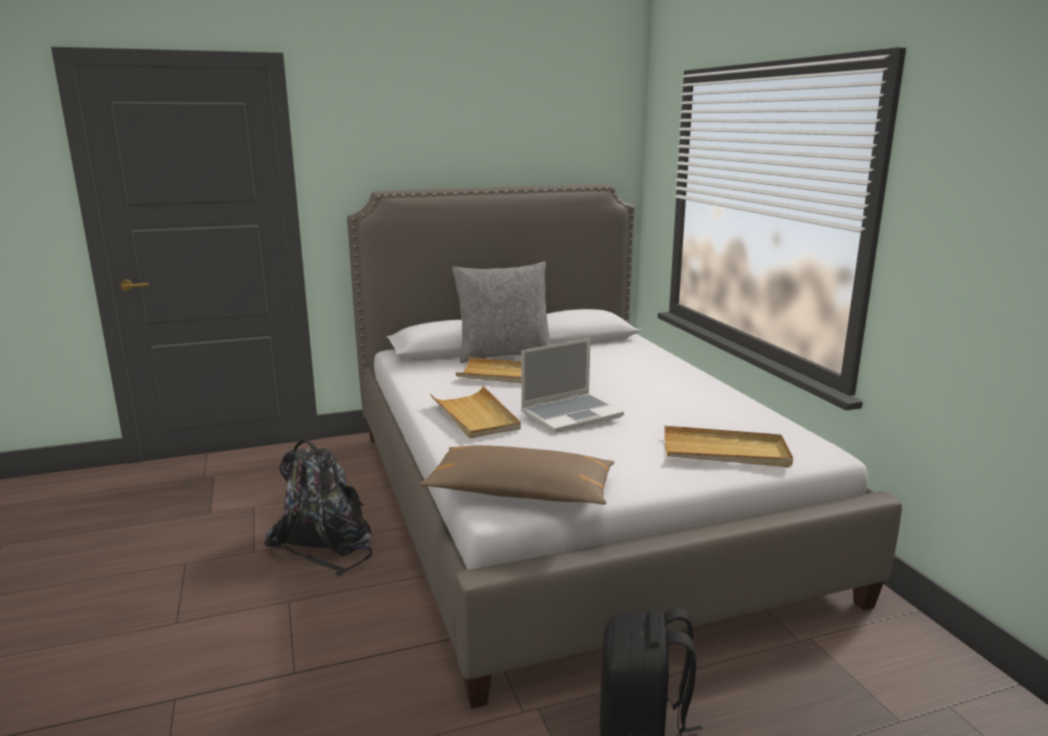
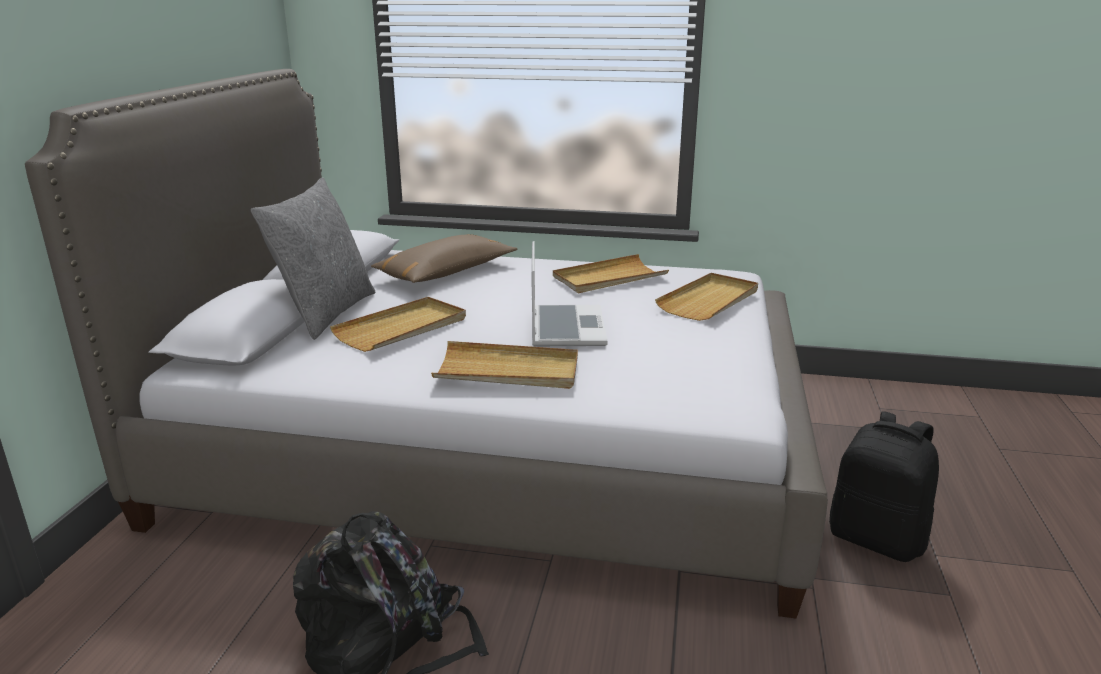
camera: 60 degrees left, 5 degrees up
(520, 492) = (722, 397): brown pillow -> brown pillow (446, 272)
(709, 407) = (609, 278): none -> beige tray

